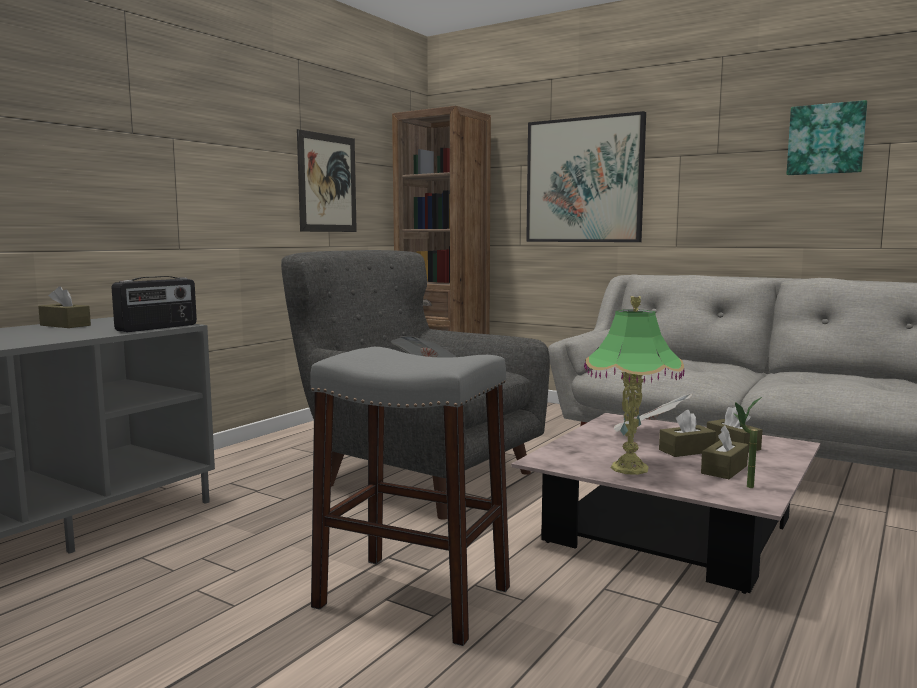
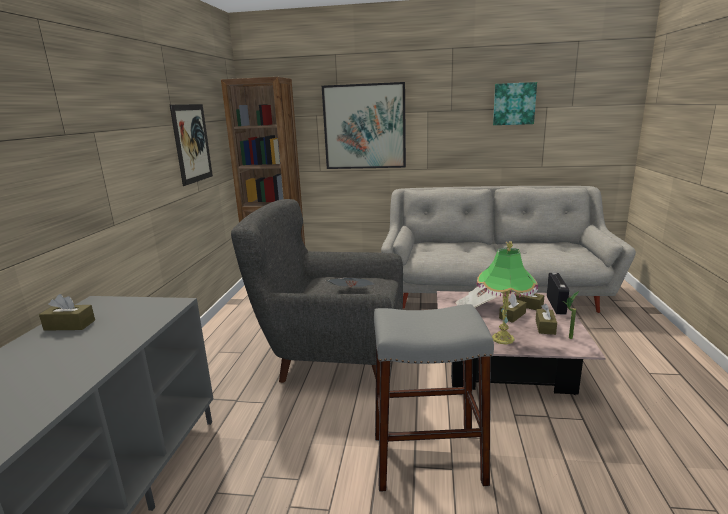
camera: 25 degrees left, 10 degrees up
(158, 328) = (165, 312): radio -> radio (556, 305)

